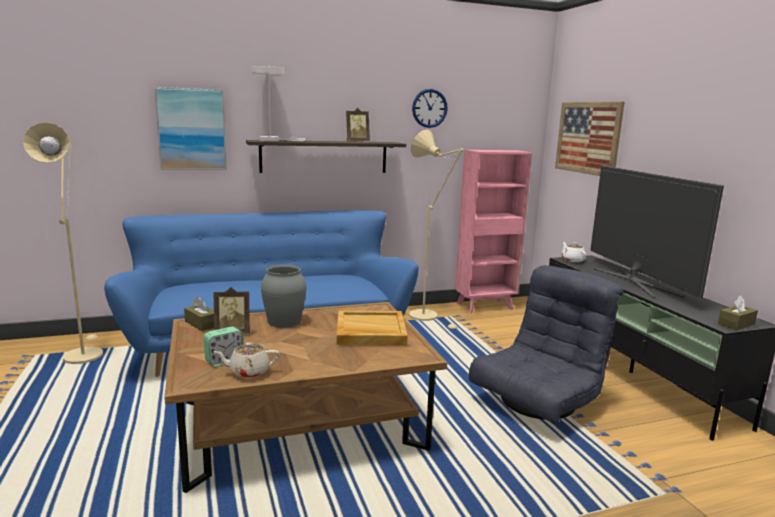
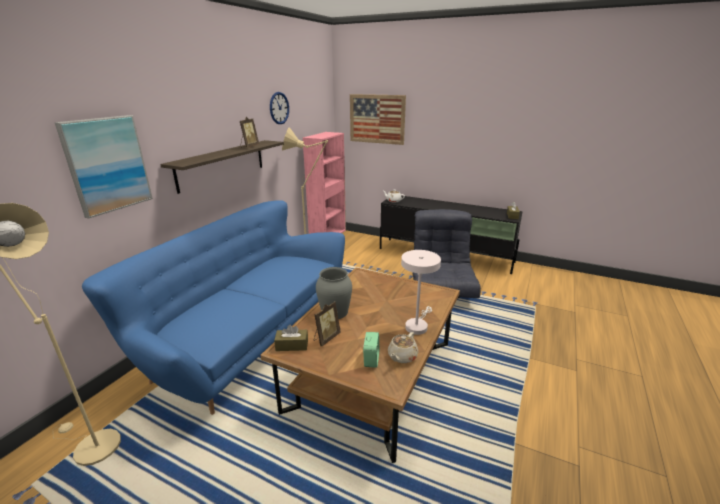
camera: 45 degrees left, 10 degrees up
(273, 140) = (191, 160): white table lamp -> white table lamp (417, 325)
(370, 331) = (392, 291): beige tray -> none
(635, 281) = (442, 205): television -> none

